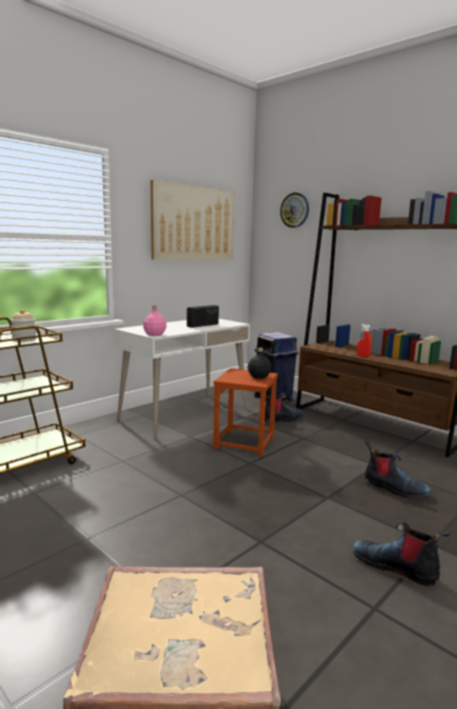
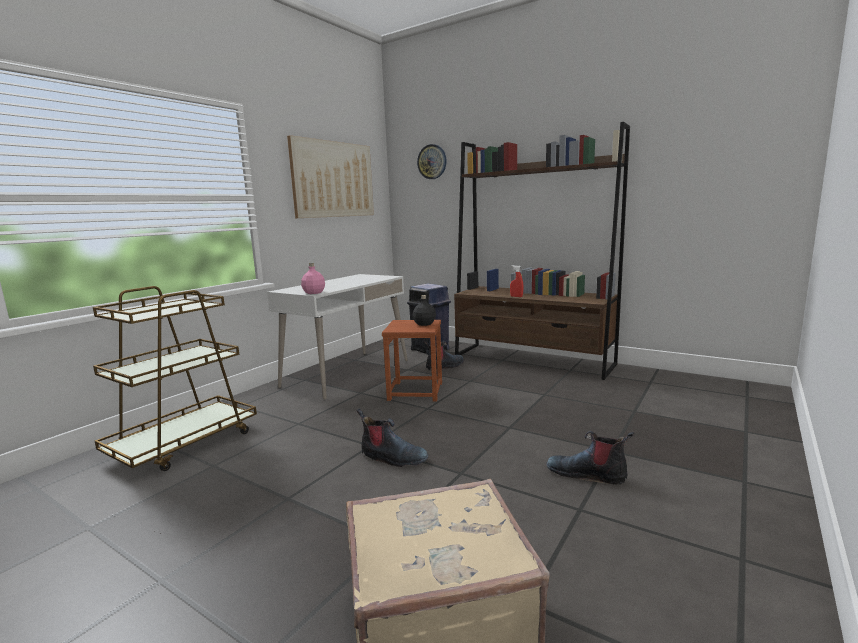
camera: 10 degrees left, 0 degrees up
(24, 340) = (182, 307): jar -> none
(203, 325) = (357, 281): radio -> none
(394, 488) = (566, 411): boot -> boot (392, 458)

